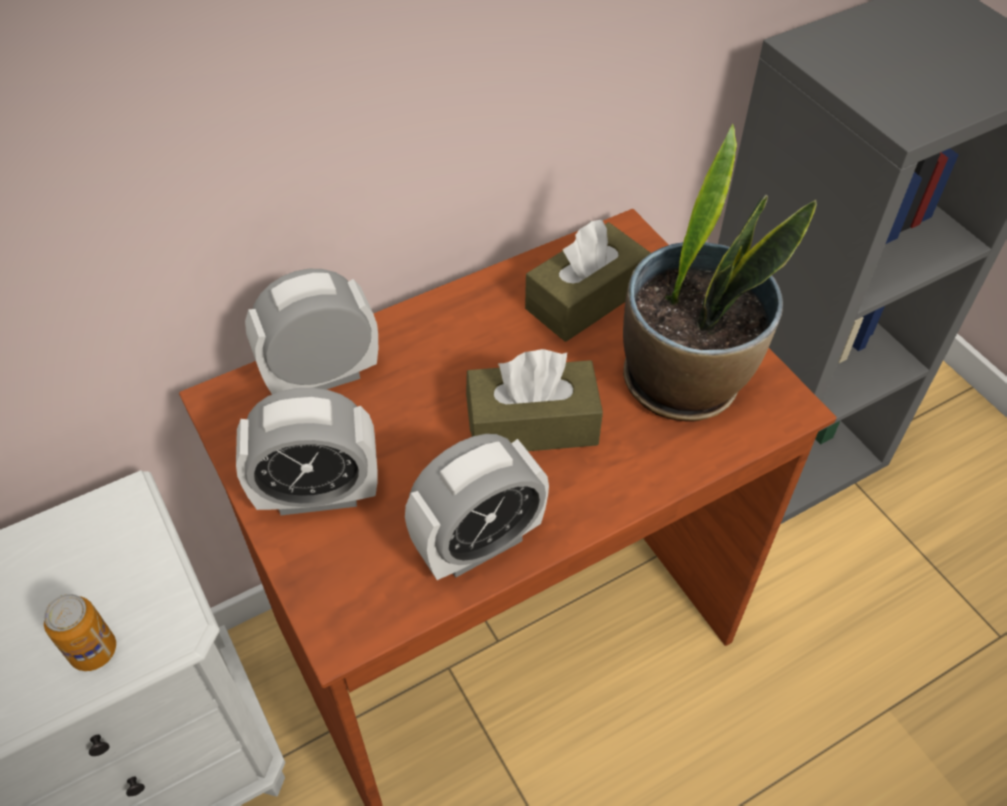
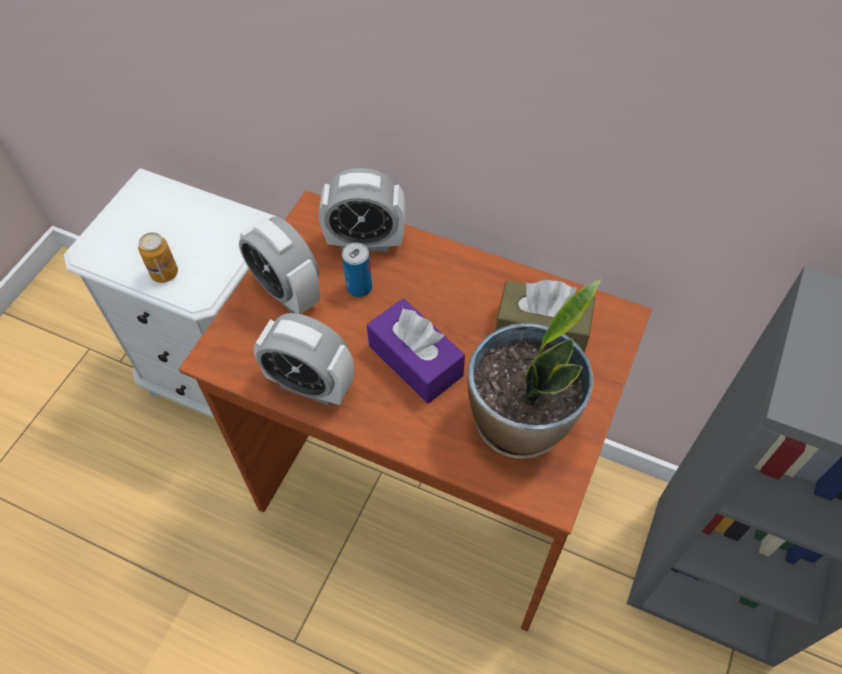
camera: 55 degrees right, 5 degrees up
(322, 377) = (365, 241): alarm clock -> alarm clock turned 150 degrees clockwise
(383, 419) = (359, 287): none -> can
(532, 424) = (415, 360): brown tissue box -> purple tissue box

